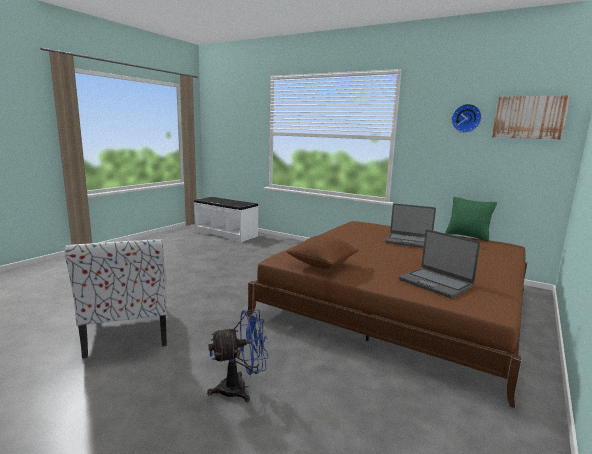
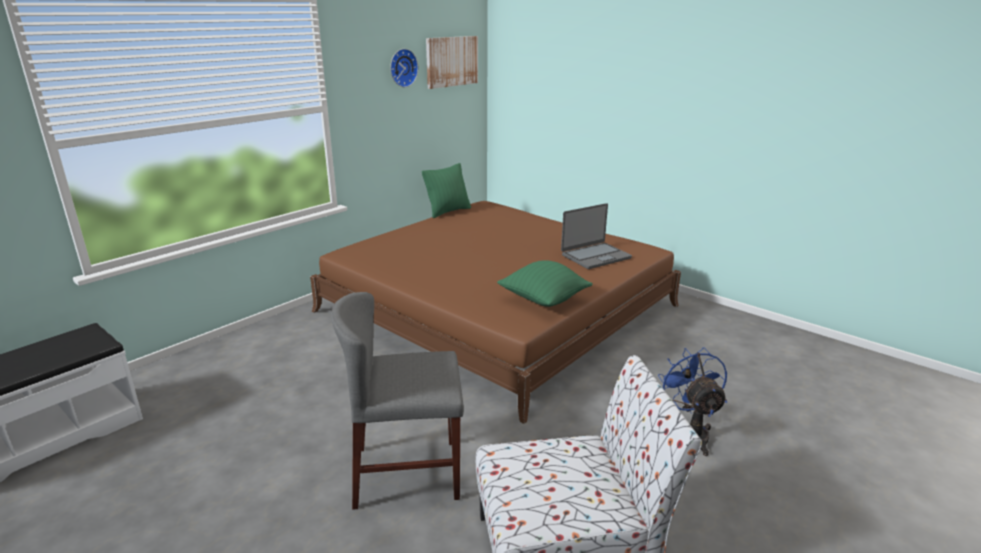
camera: 80 degrees left, 10 degrees up
(201, 288) = (407, 473): none -> grey chair
(322, 265) = (543, 300): brown pillow -> green pillow
(408, 241) = (459, 241): laptop -> none

